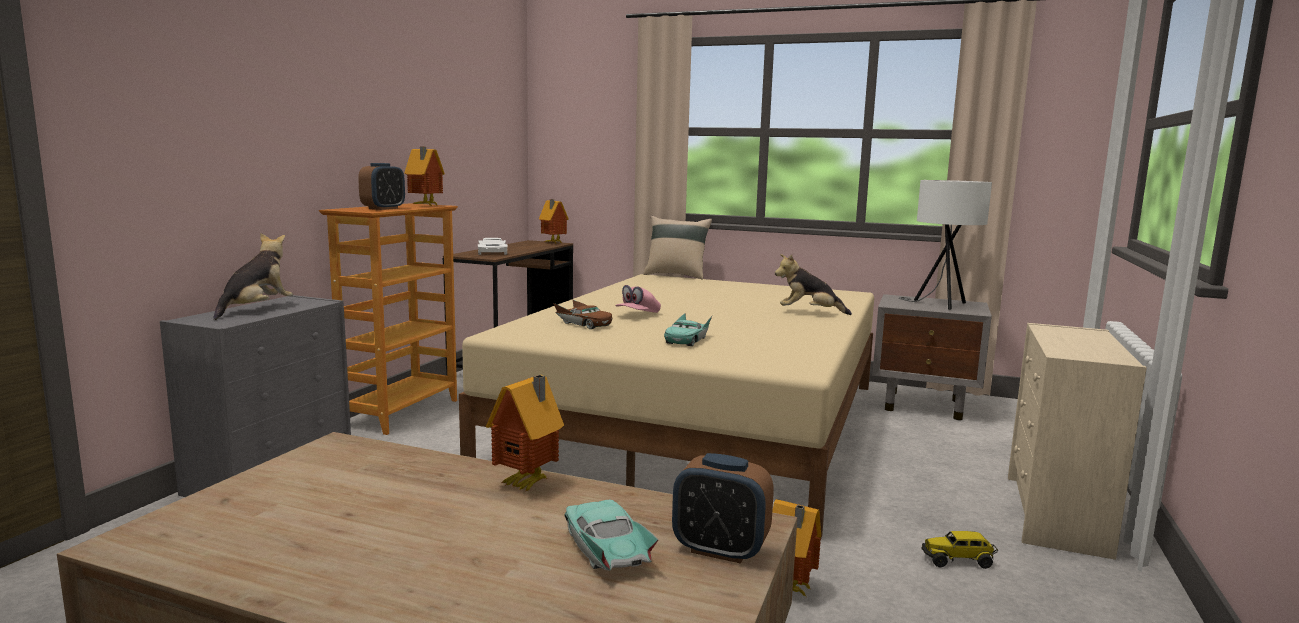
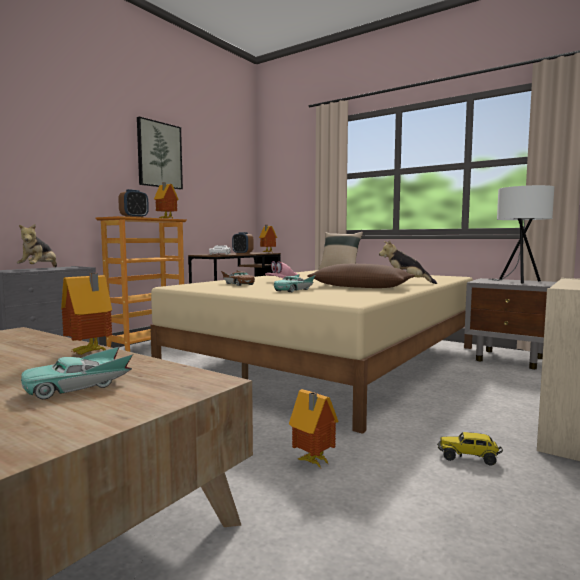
camera: 15 degrees right, 5 degrees down
(256, 310) = (39, 269): plush toy -> plush toy turned 150 degrees clockwise
(401, 94) = (159, 155): none -> picture
(607, 550) = (78, 386): turquoise toy car -> turquoise toy car turned 120 degrees counterclockwise
(720, 550) = (160, 392): alarm clock -> alarm clock (242, 253)
(765, 328) = (360, 287): none -> brown pillow

